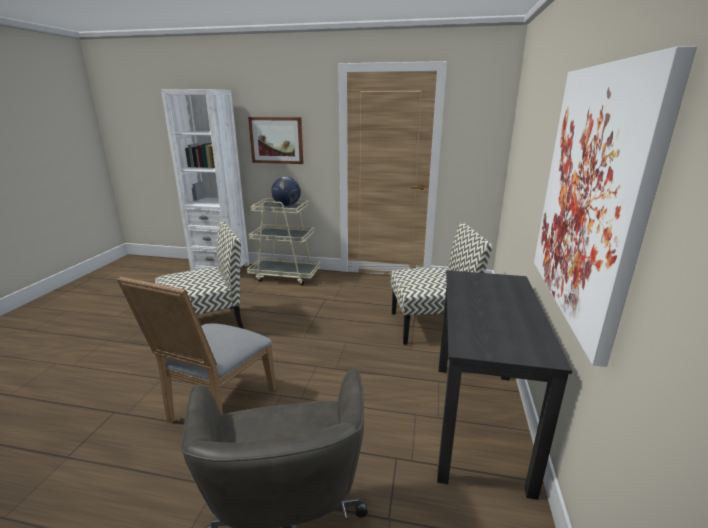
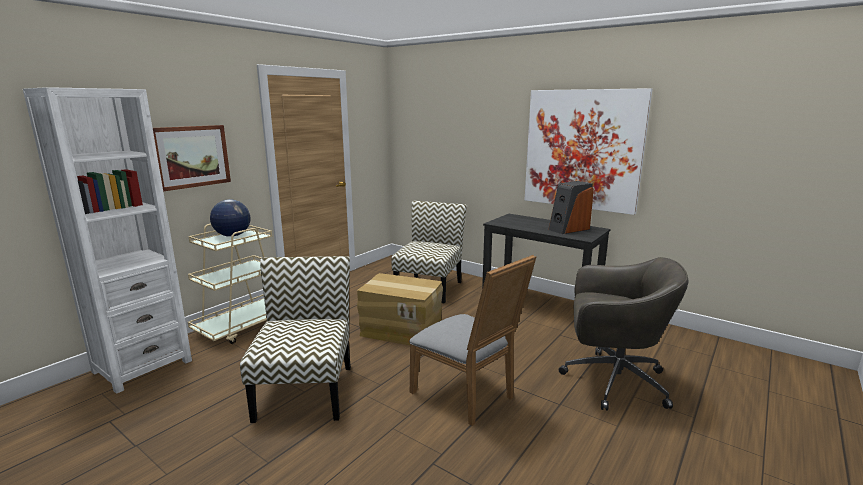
camera: 65 degrees left, 5 degrees down
(324, 337) = (401, 330): none -> cardboard box
(502, 328) = (568, 229): none -> speaker

